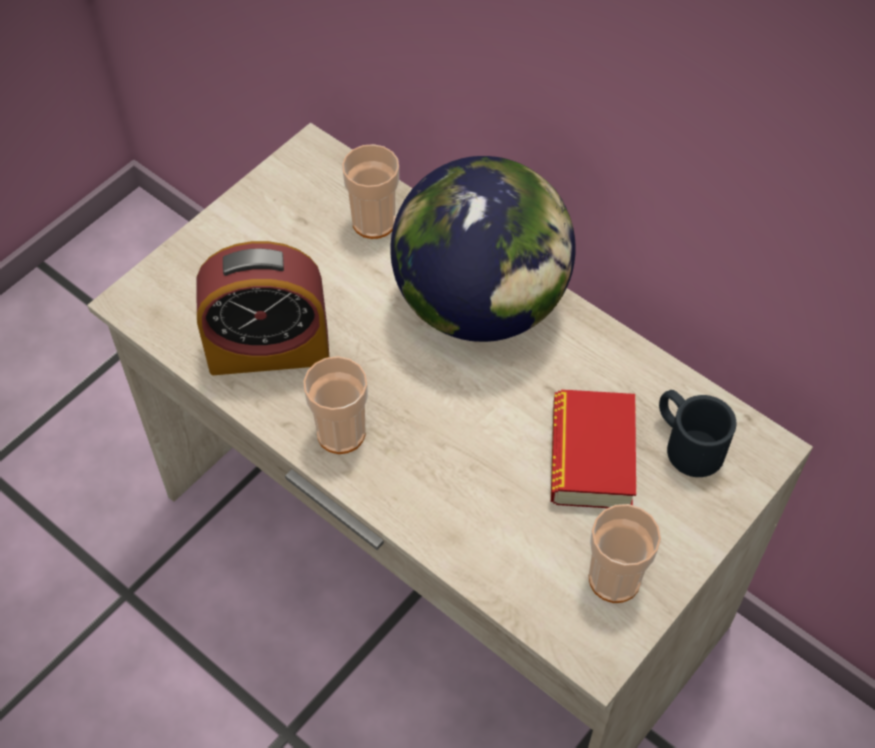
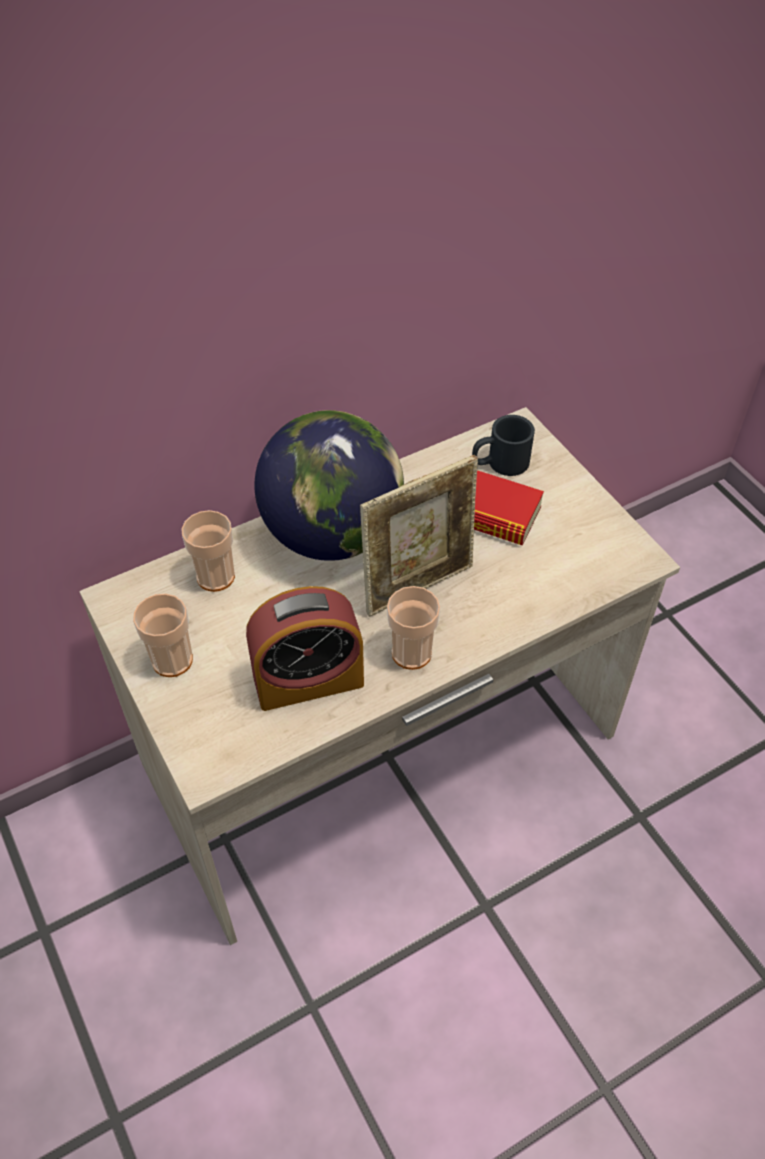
camera: 70 degrees left, 5 degrees down
(269, 349) = (308, 680): alarm clock -> alarm clock turned 60 degrees clockwise
(441, 411) = (418, 585): none -> picture frame
(614, 579) = (590, 532): cup -> cup (172, 660)

